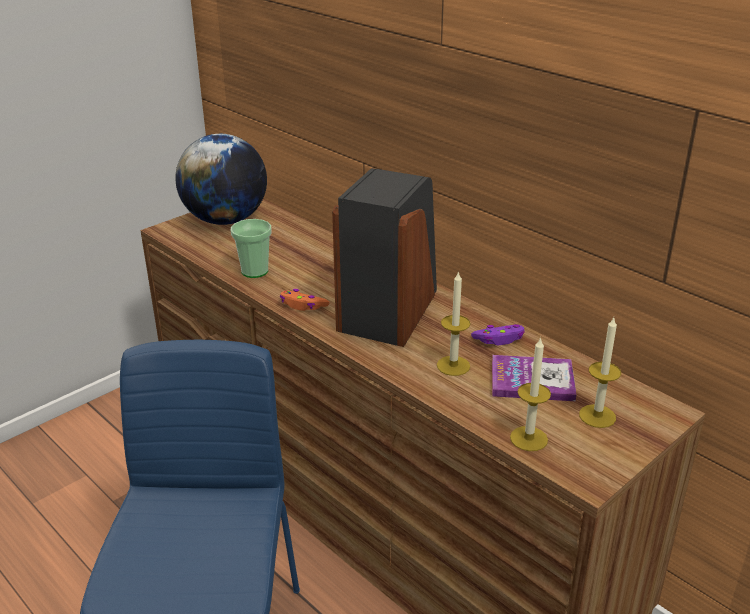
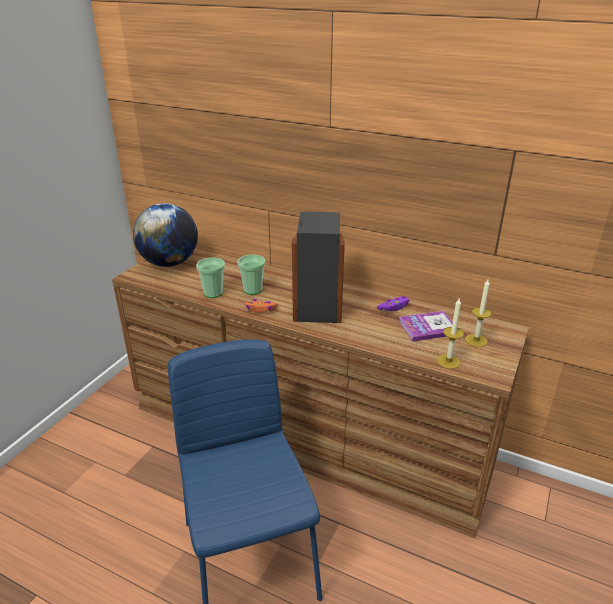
camera: 20 degrees left, 0 degrees up
(310, 276) = (253, 290): none -> cup
(453, 366) = (378, 328): candle -> none

